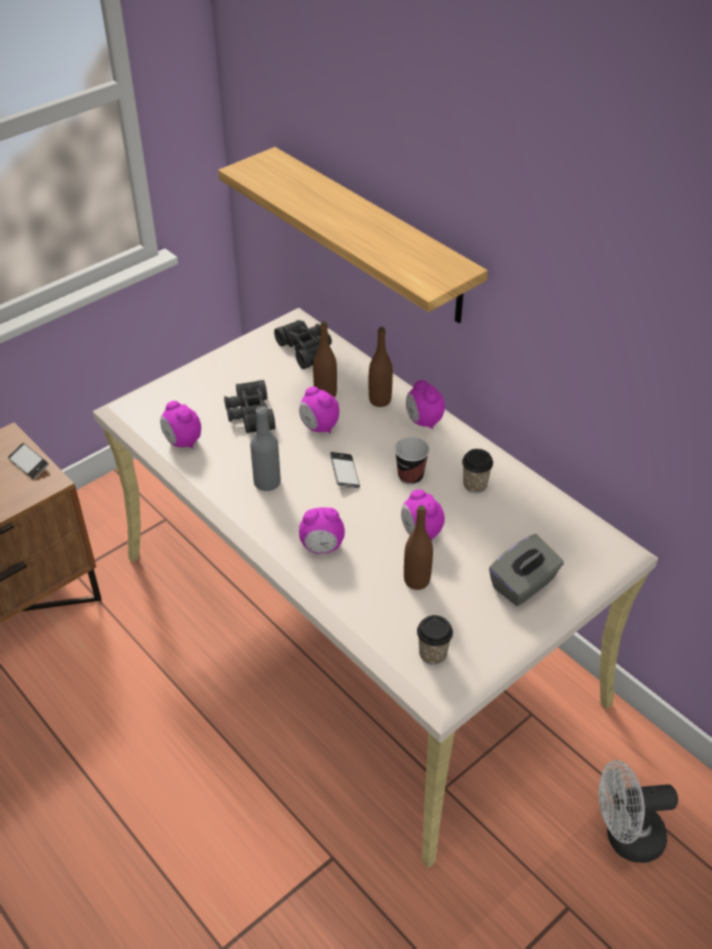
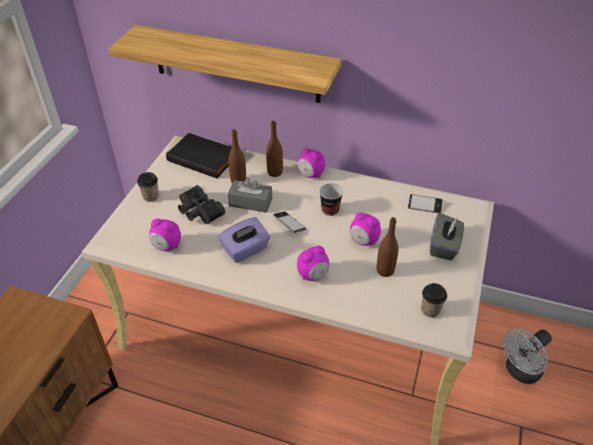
camera: 30 degrees left, 0 degrees up
(29, 464) = (45, 310): phone -> phone (424, 206)
(267, 483) = (245, 250): grey bottle -> purple tissue box
(307, 349) = (204, 158): black binoculars -> black book
(319, 427) = (250, 202): alarm clock -> grey tissue box
(475, 485) = (370, 200): cup -> cup (151, 197)

